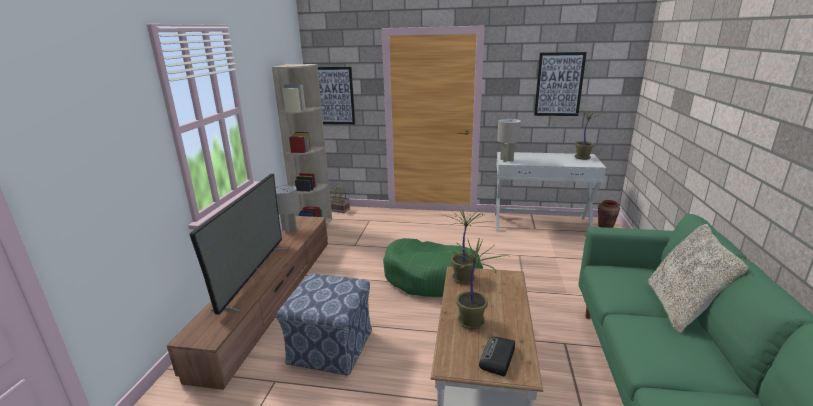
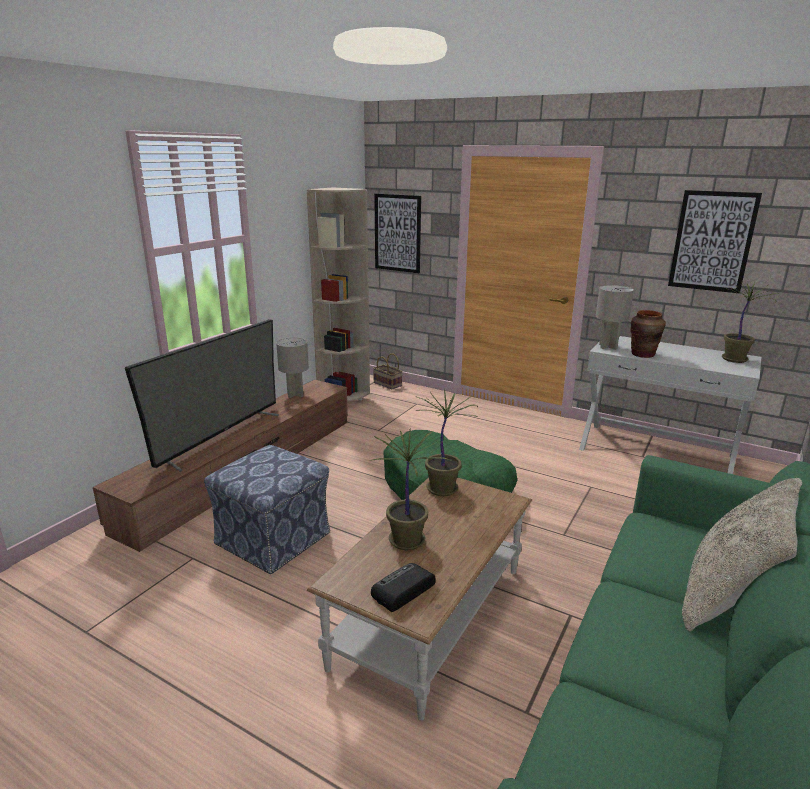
camera: 20 degrees right, 0 degrees up
(605, 227) = (763, 475): brown vase -> brown vase (642, 354)

